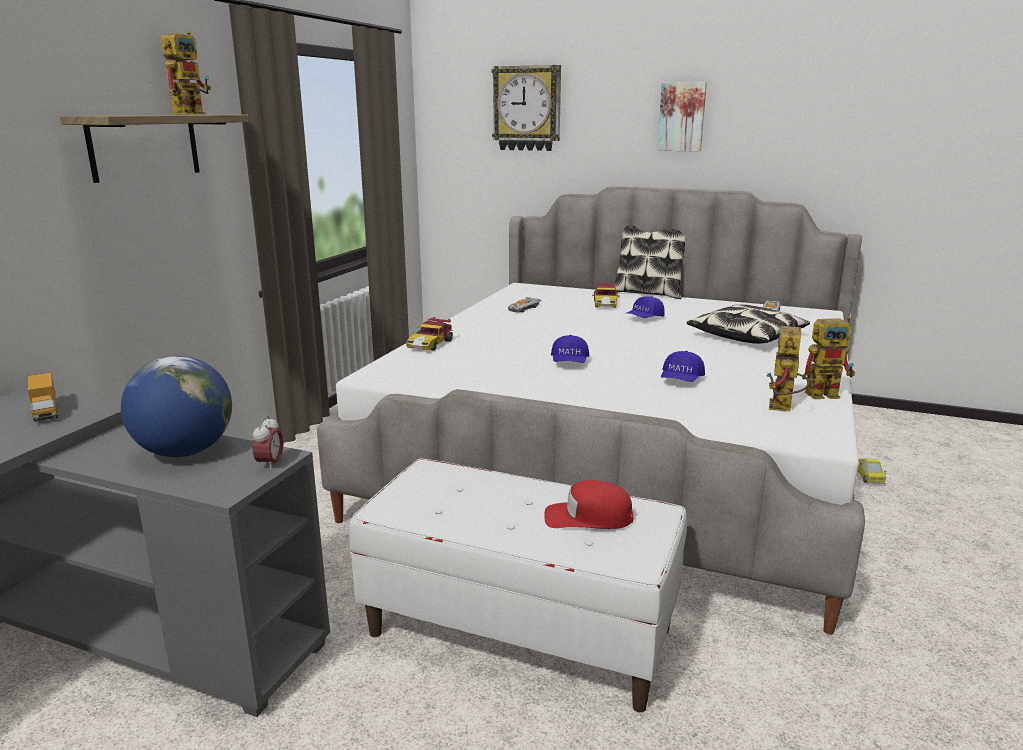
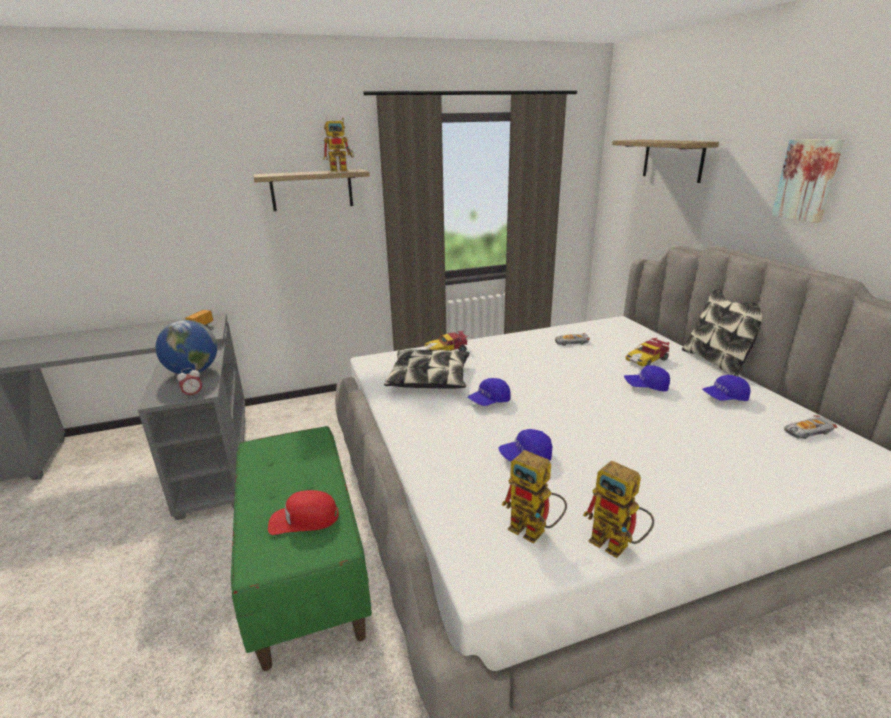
camera: 50 degrees right, 5 degrees up
(520, 631) = (306, 568): white bench -> green bench
(527, 108) = (673, 160): wall clock -> shelf
(588, 517) = (304, 519): red cap -> red cap turned 60 degrees counterclockwise
(698, 310) = (724, 398): none -> blue cap
(746, 336) = (700, 445): pillow -> pillow (429, 378)
(783, 409) = (535, 531): toy robot -> toy robot turned 120 degrees counterclockwise
(867, 477) = (785, 676): toy truck -> none

